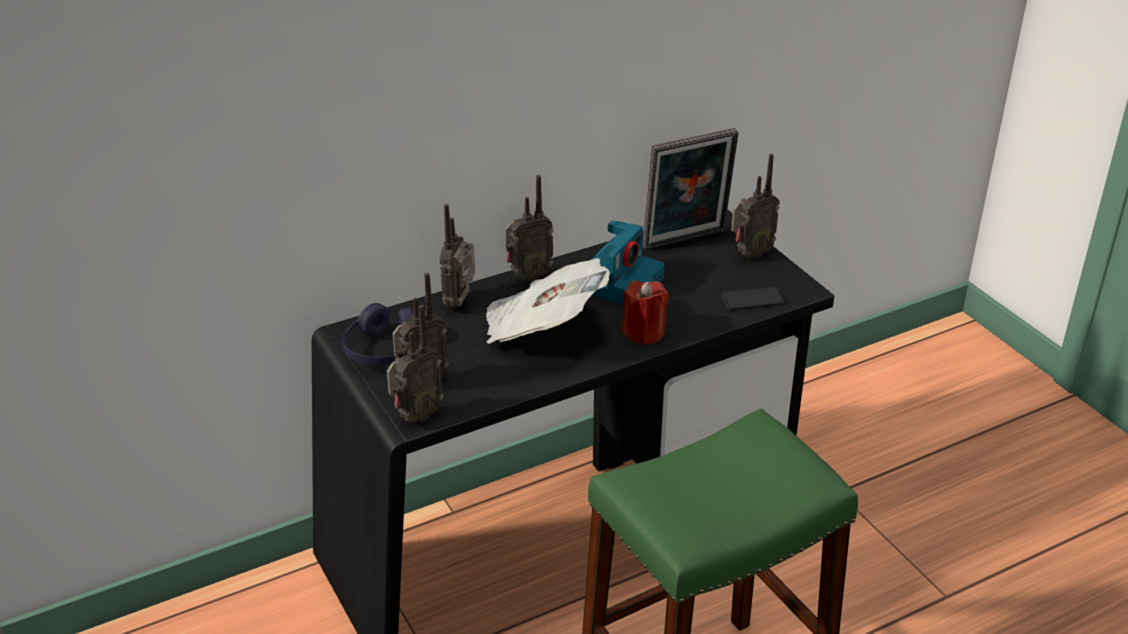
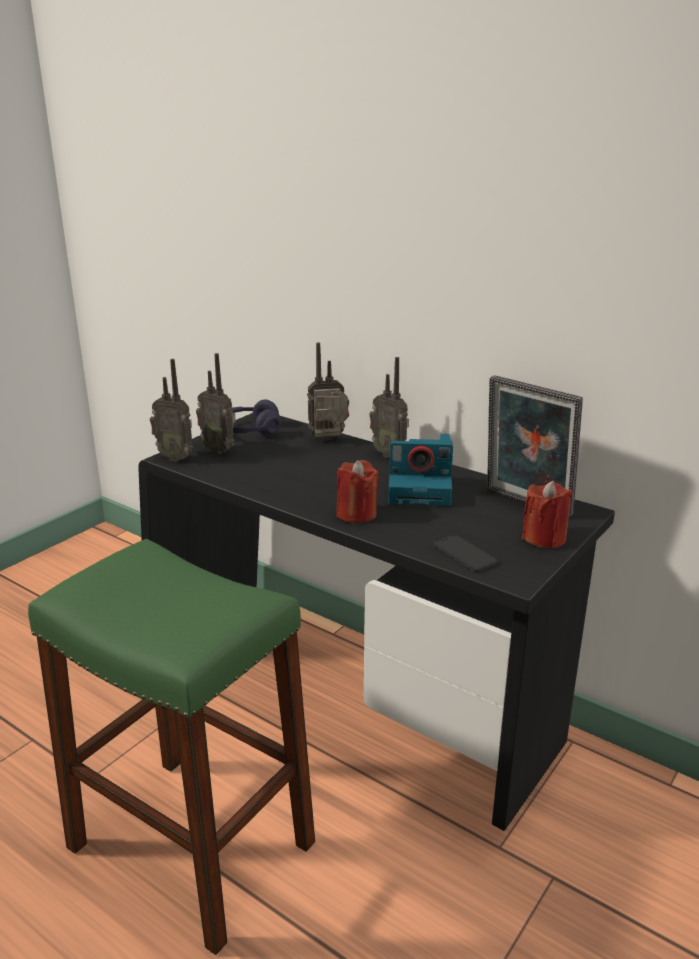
camera: 65 degrees right, 10 degrees down
(542, 329) = (322, 474): newspaper -> none
(749, 254) = (544, 538): radio -> red candle

